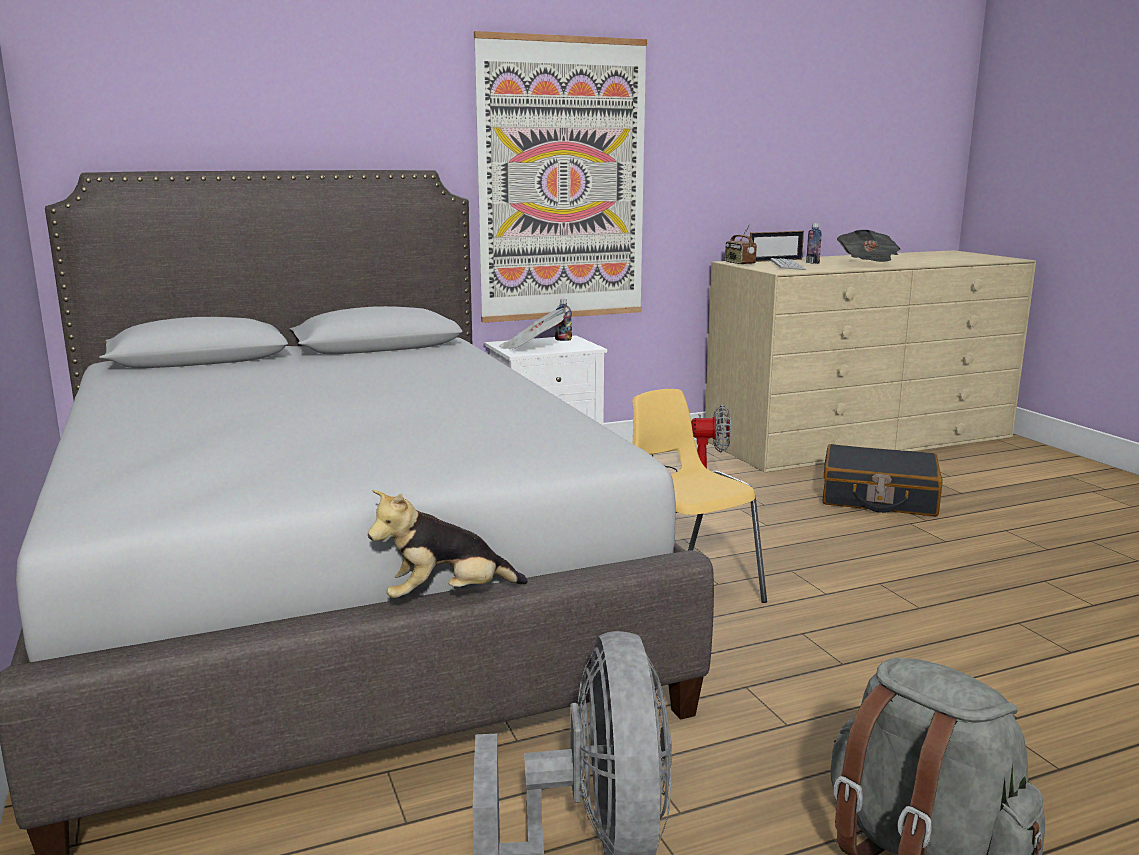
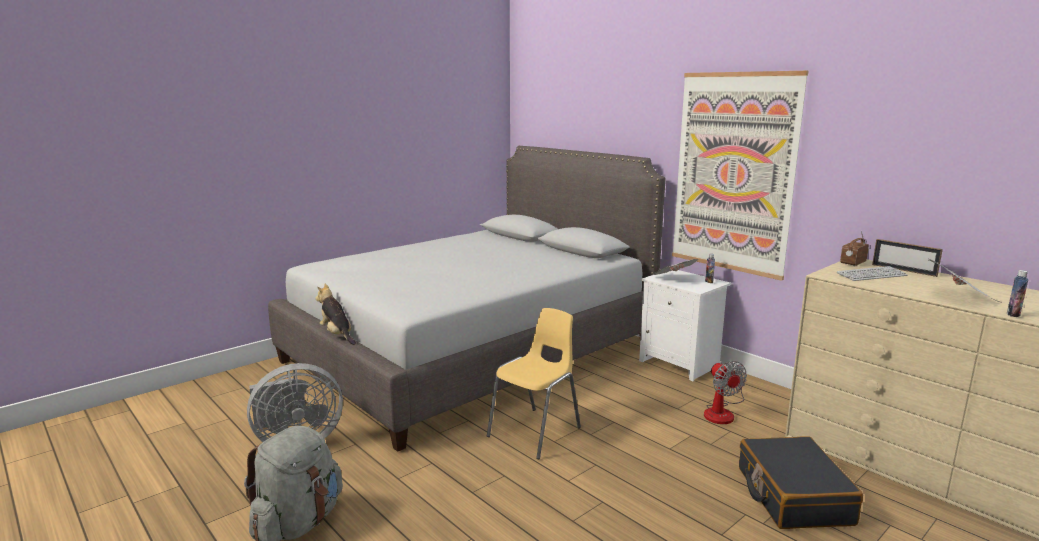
camera: 70 degrees right, 0 degrees up
(812, 263) = (917, 280): bottle -> bottle (1013, 314)

